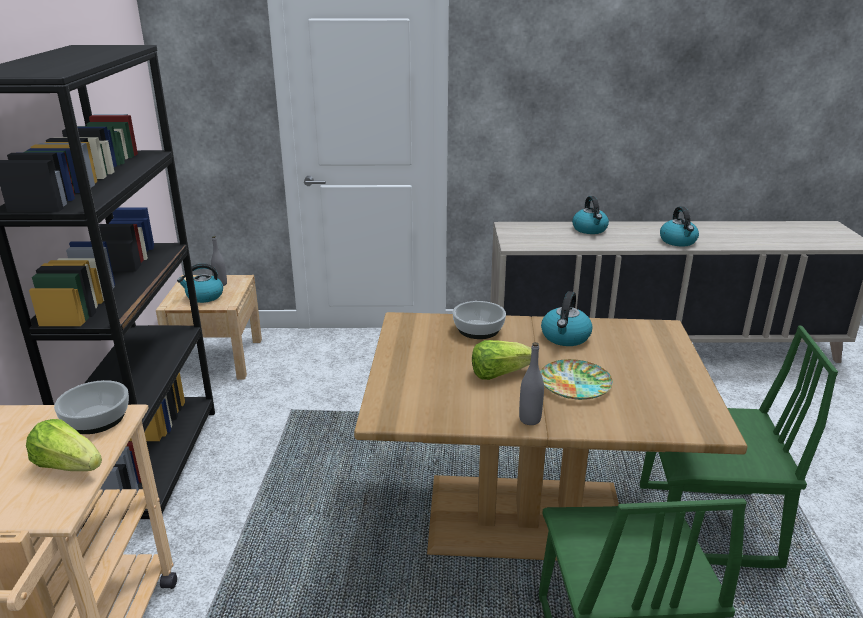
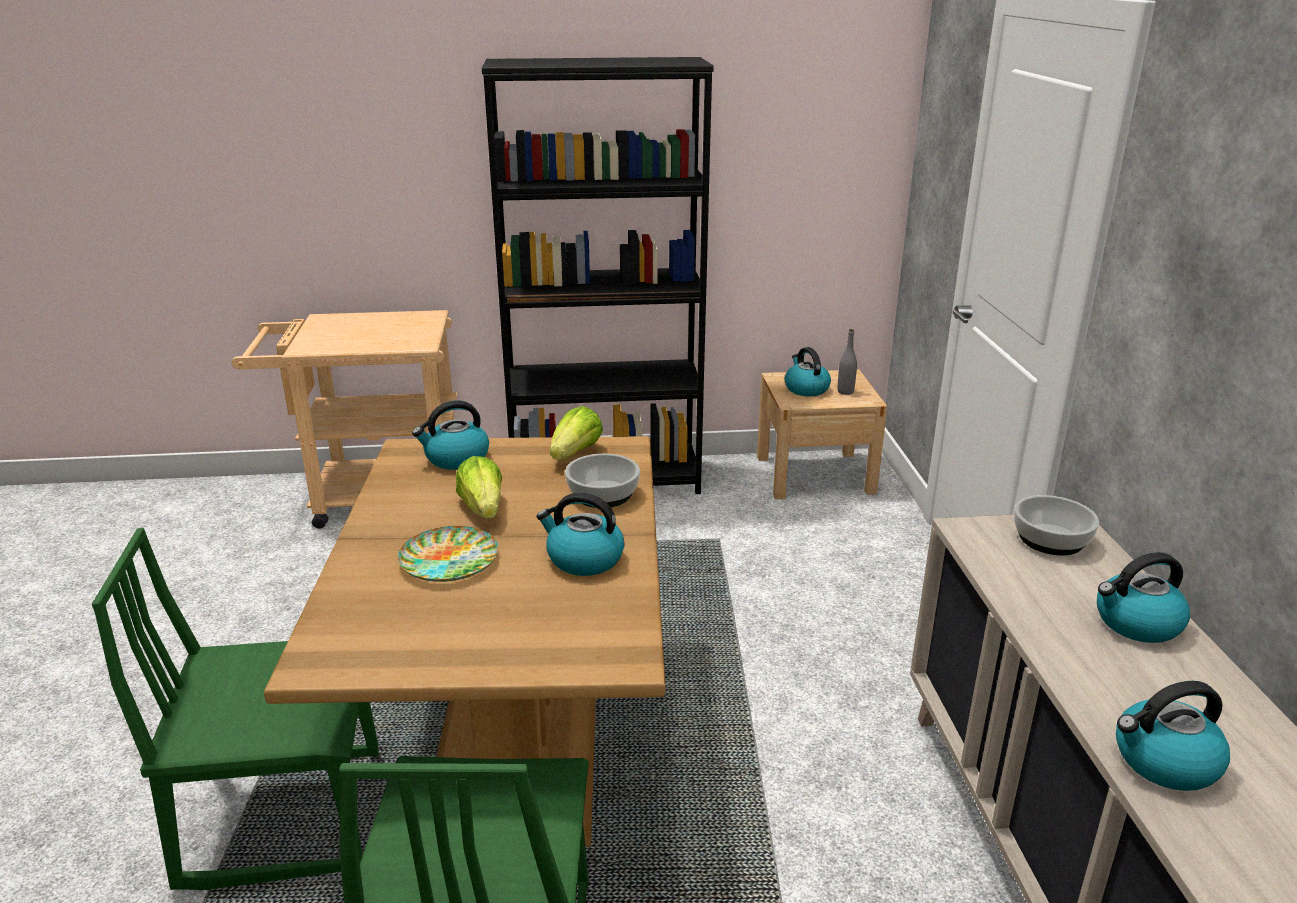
camera: 85 degrees right, 0 degrees up
(68, 466) = (355, 342): lettuce -> lettuce (575, 453)
(96, 418) = (417, 339): bowl -> bowl (1051, 539)
(410, 389) = (456, 459): none -> kettle
(530, 419) = (376, 527): grey bottle -> none

